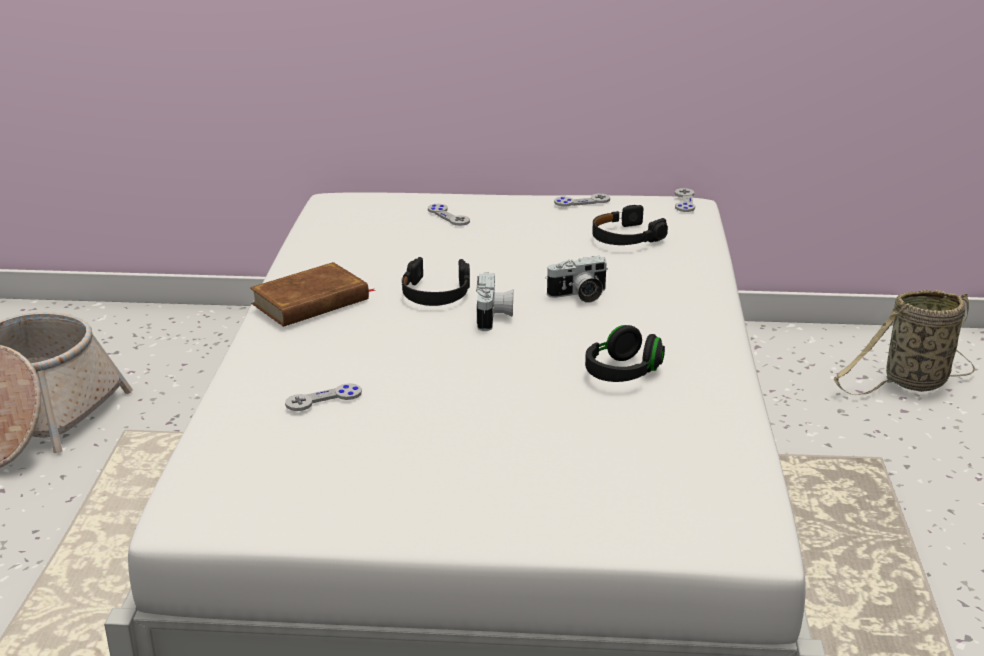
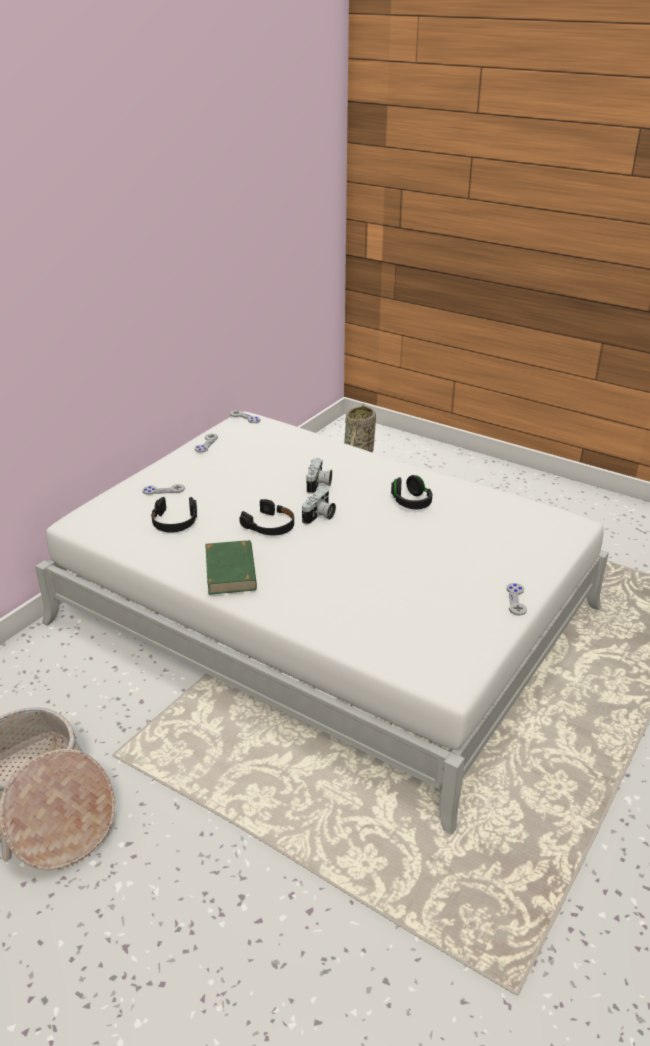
camera: 60 degrees left, 5 degrees up
(311, 302) = (231, 571): brown book -> green book
(324, 399) = (361, 599): grey game controller -> grey game controller (516, 600)
(494, 317) = (319, 516): camera -> camera turned 90 degrees clockwise
(625, 237) = (270, 448): black headphones -> black headphones (174, 521)

